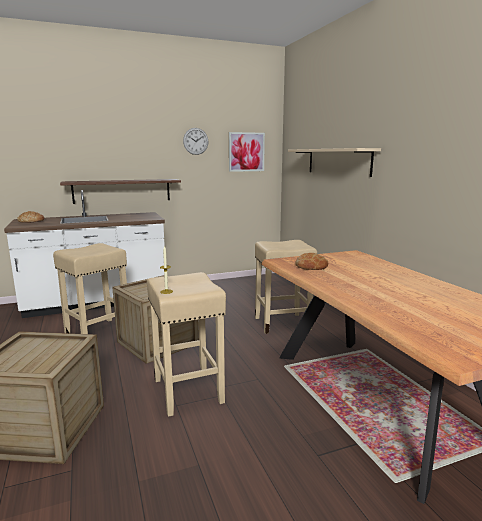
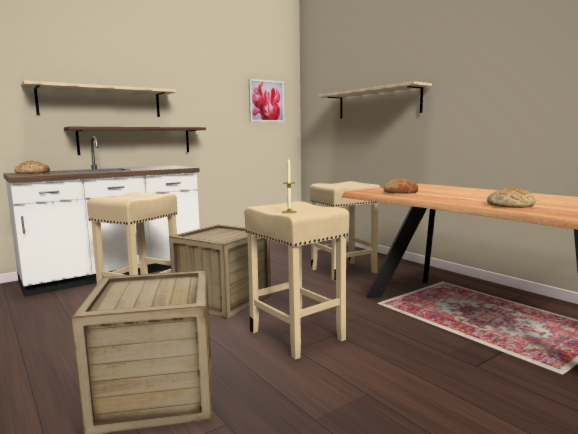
camera: 15 degrees left, 5 degrees down
(92, 159) = (101, 102): none -> beige shelf
(195, 141) = (215, 87): wall clock -> none
(380, 304) = (510, 205): none -> bread

